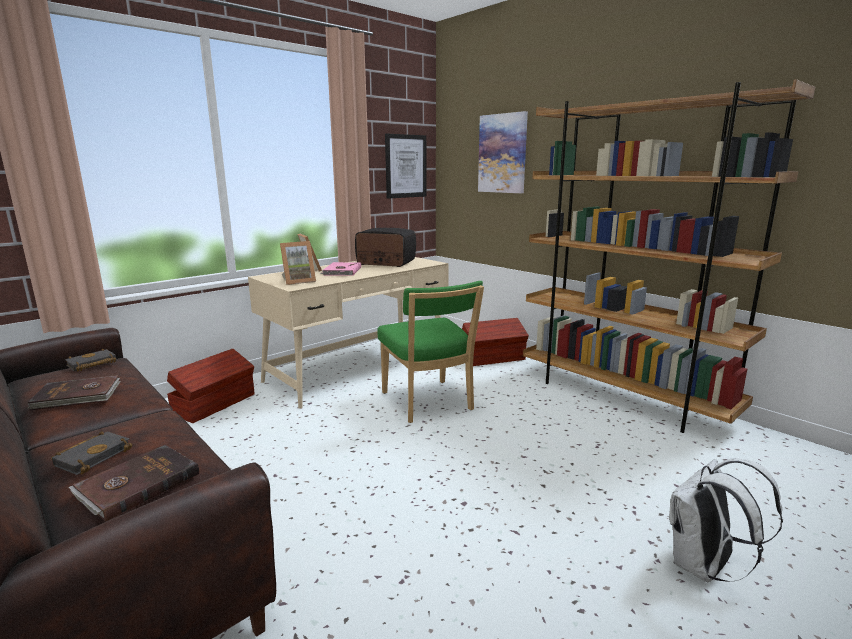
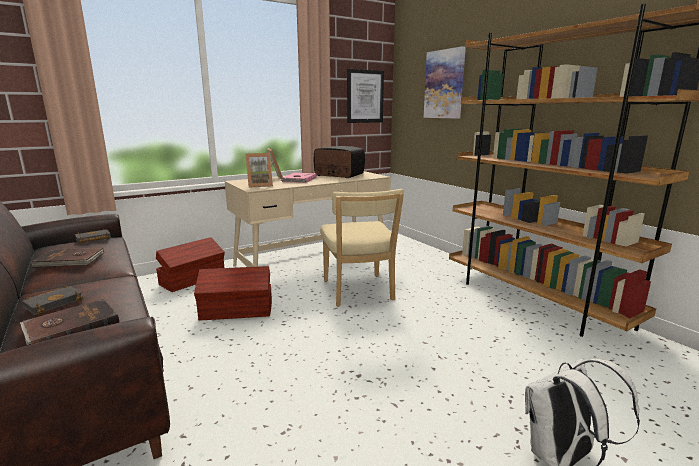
camera: 10 degrees right, 0 degrees up
(428, 403) = (359, 292): green chair -> beige chair
(493, 358) = (427, 260): brown storage box -> brown storage box (237, 311)

